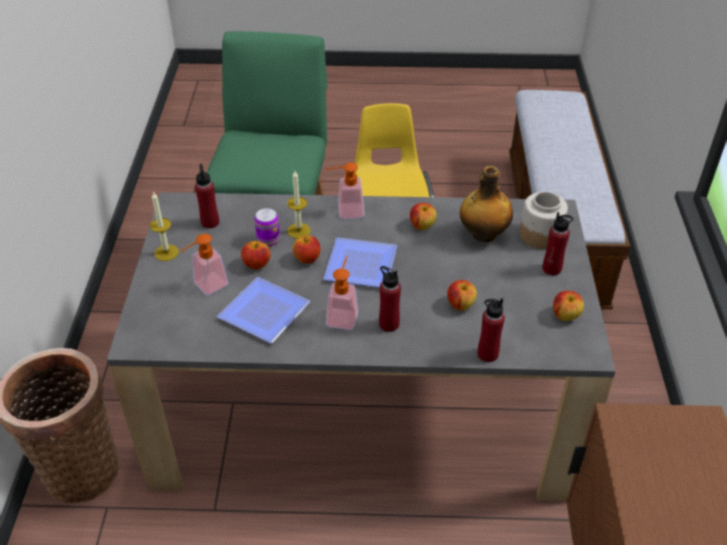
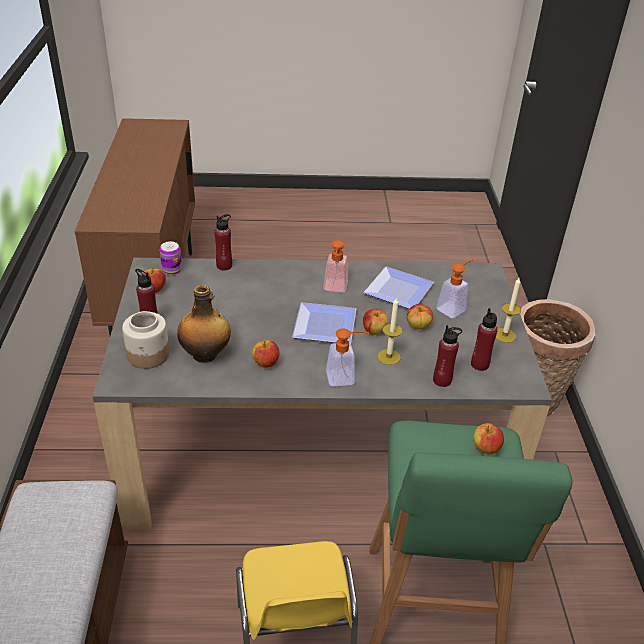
camera: 175 degrees right, 5 degrees down
(268, 240) = (415, 348): can -> can (172, 270)
(389, 324) = (298, 283): red bottle -> red bottle (442, 380)
(460, 305) = (239, 296): apple -> apple (486, 448)

